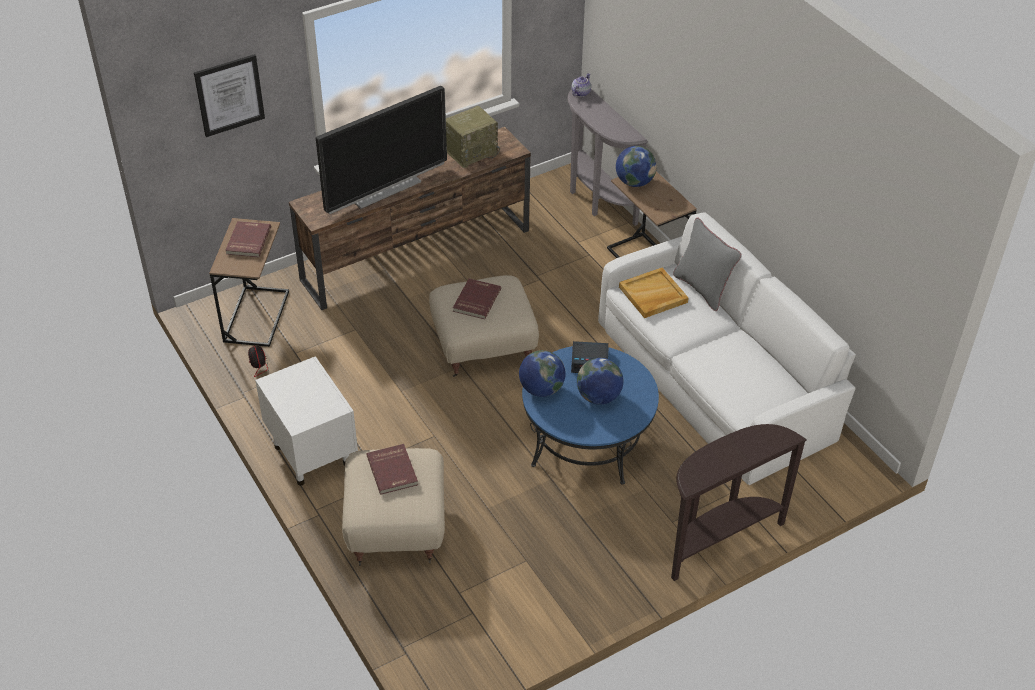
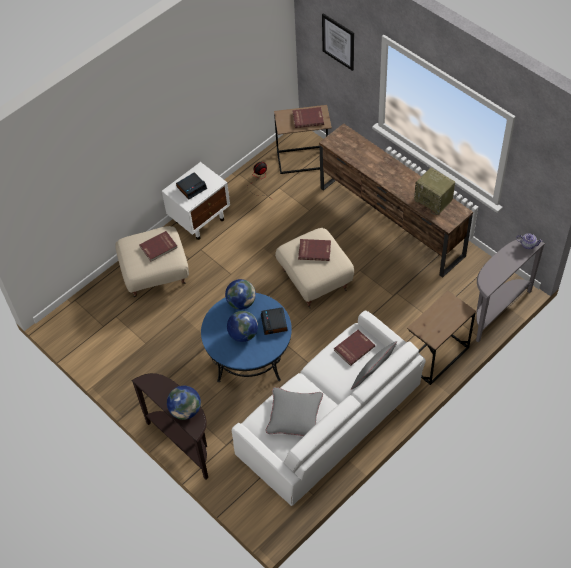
camera: 80 degrees right, 10 degrees up
(305, 398) = (191, 187): none -> alarm clock
(385, 189) = (374, 166): television -> none
(634, 182) = (450, 305): globe -> globe (185, 410)
(653, 295) = (353, 348): beige tray -> red book
(744, 371) = (294, 416): none -> grey pillow

